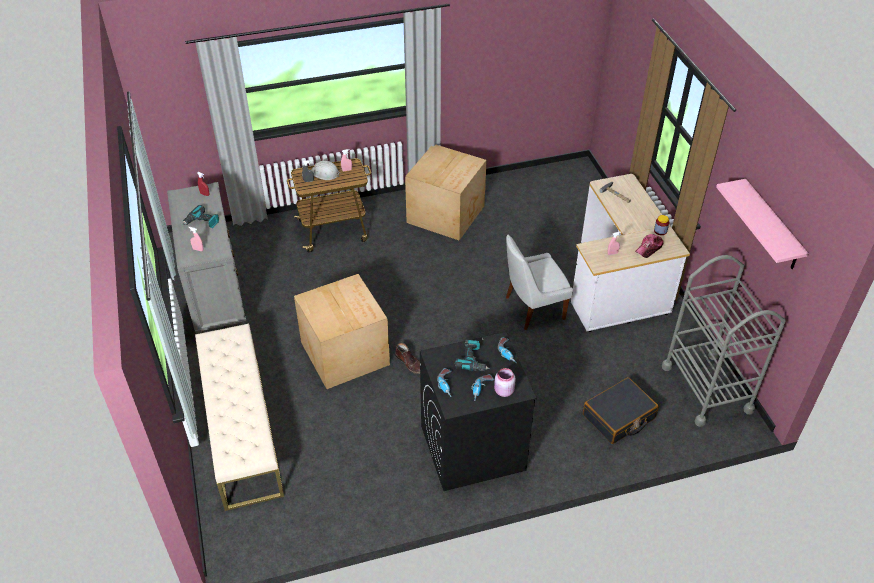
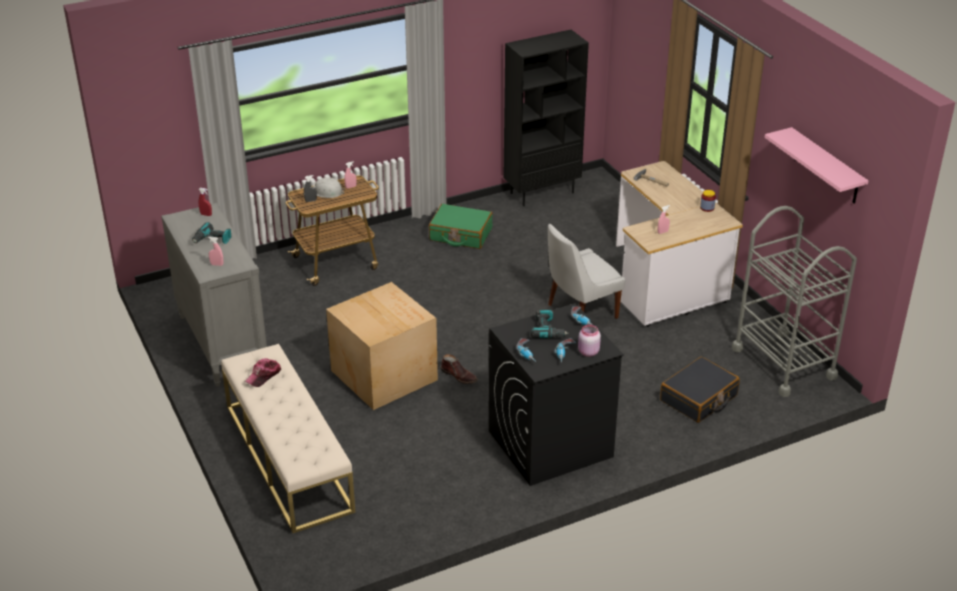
camera: 10 degrees left, 10 degrees down
(447, 214) = (460, 234): cardboard box -> green suitcase
(528, 178) = (542, 192): none -> black bookcase
(649, 248) = (699, 224): cap -> cap (263, 376)

